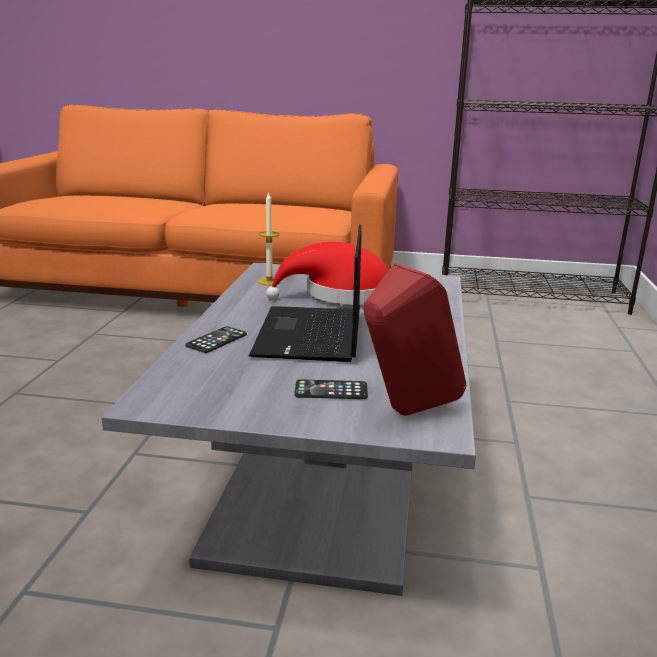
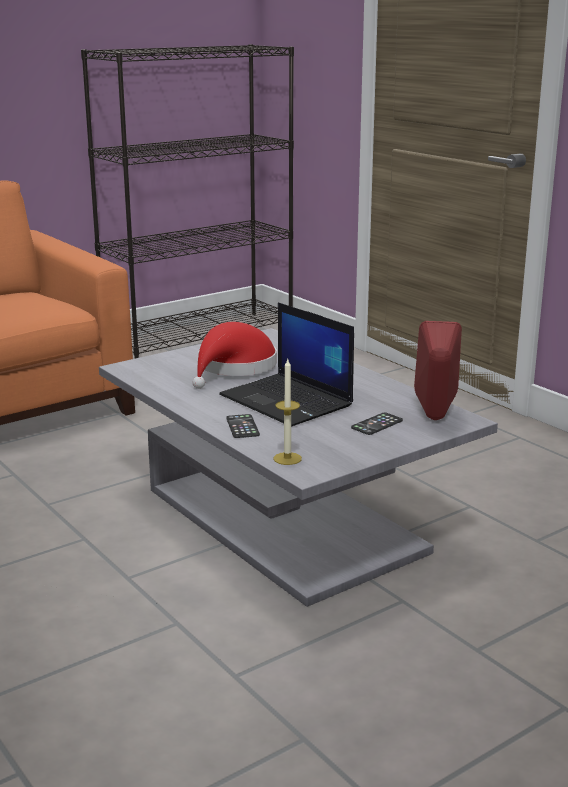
camera: 45 degrees left, 0 degrees up
(269, 281) = (158, 376): candle -> candle (287, 458)

